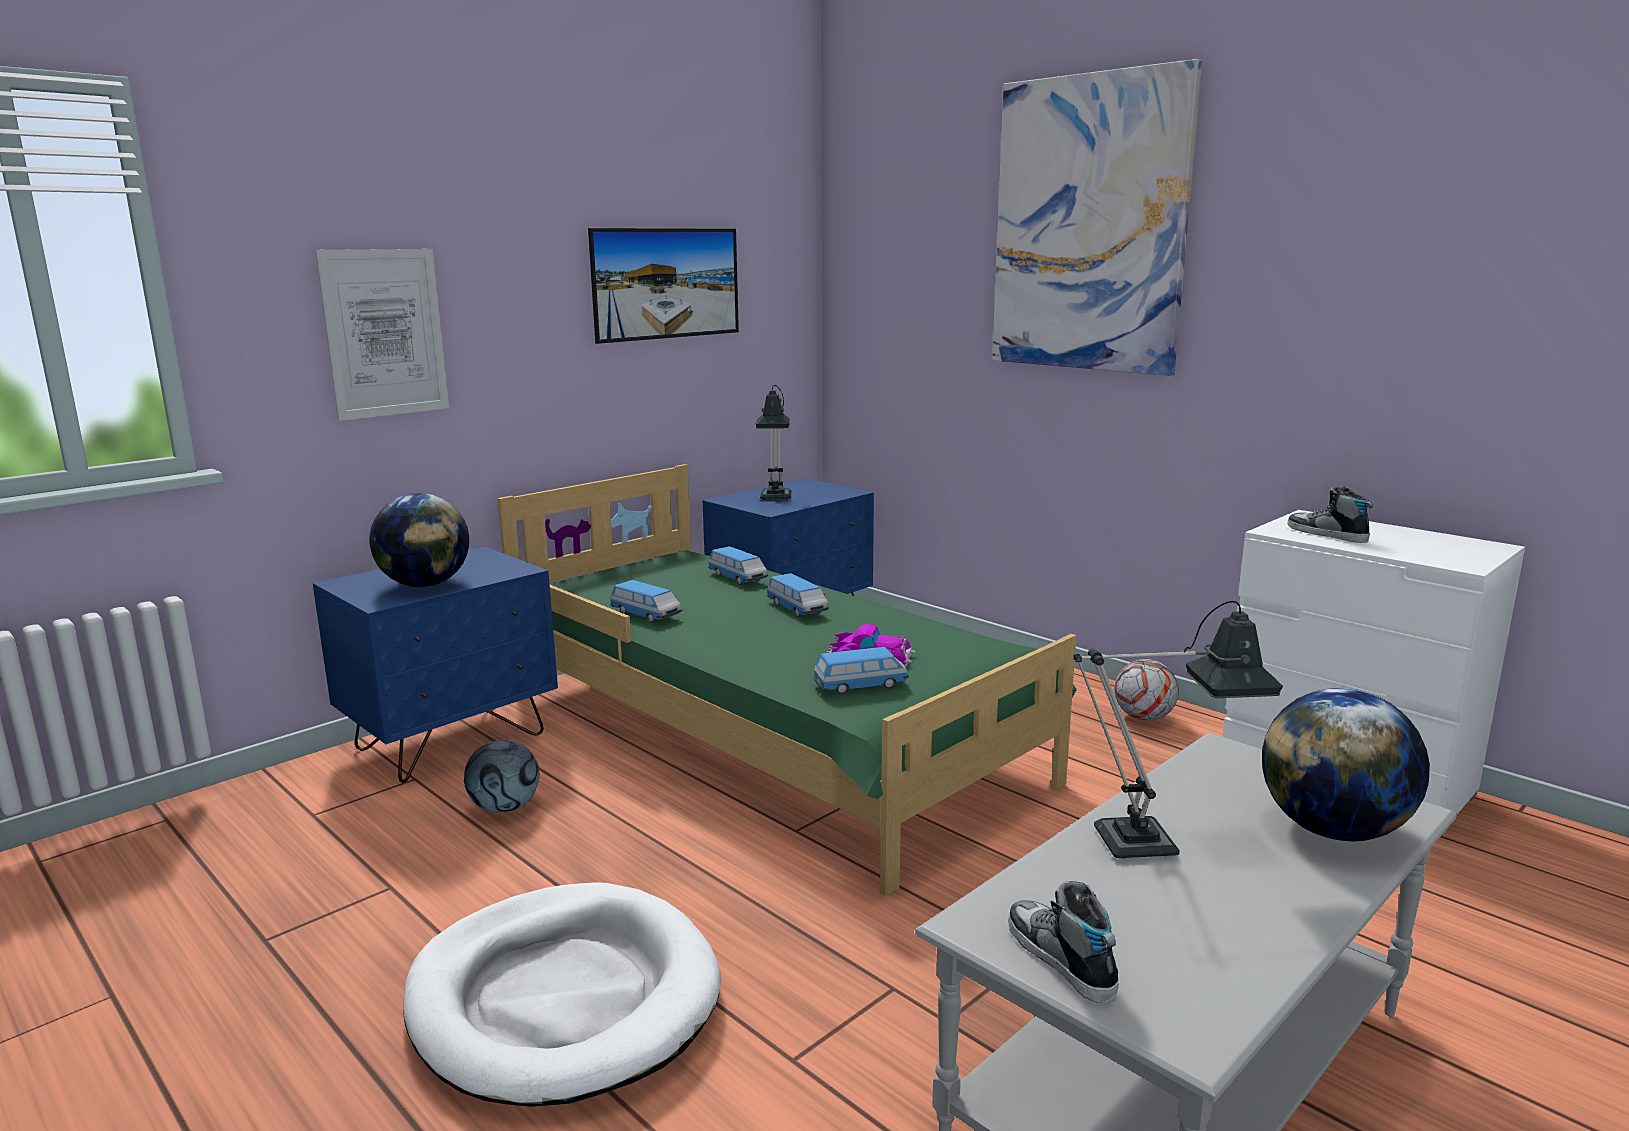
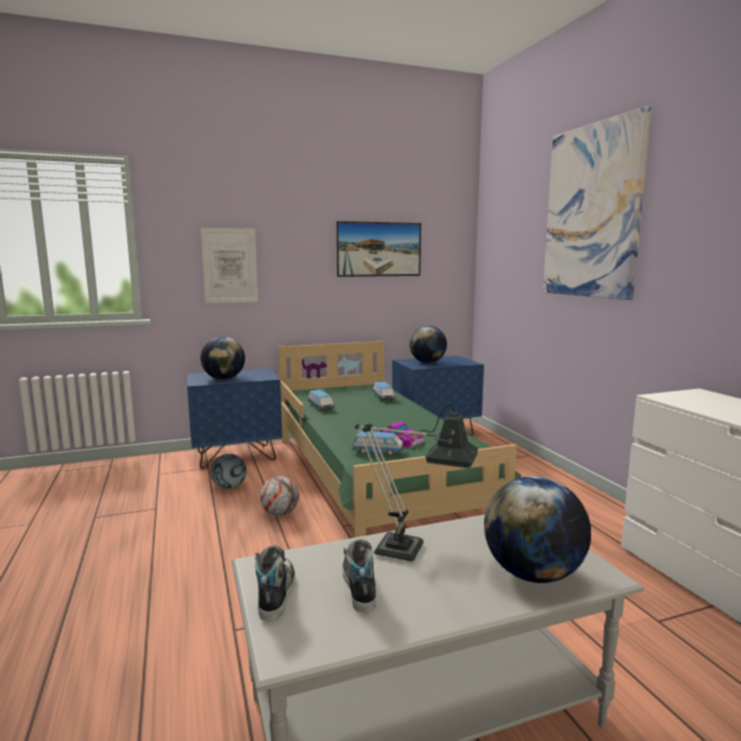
camera: 25 degrees right, 5 degrees down
(564, 999) = (171, 571): white dog bed -> none
(775, 499) = (427, 362): table lamp -> globe
(797, 609) = (393, 414): toy car -> none
(1144, 718) = (596, 512): football -> football (280, 513)
(1327, 534) = (694, 402): shoe -> shoe (359, 586)

